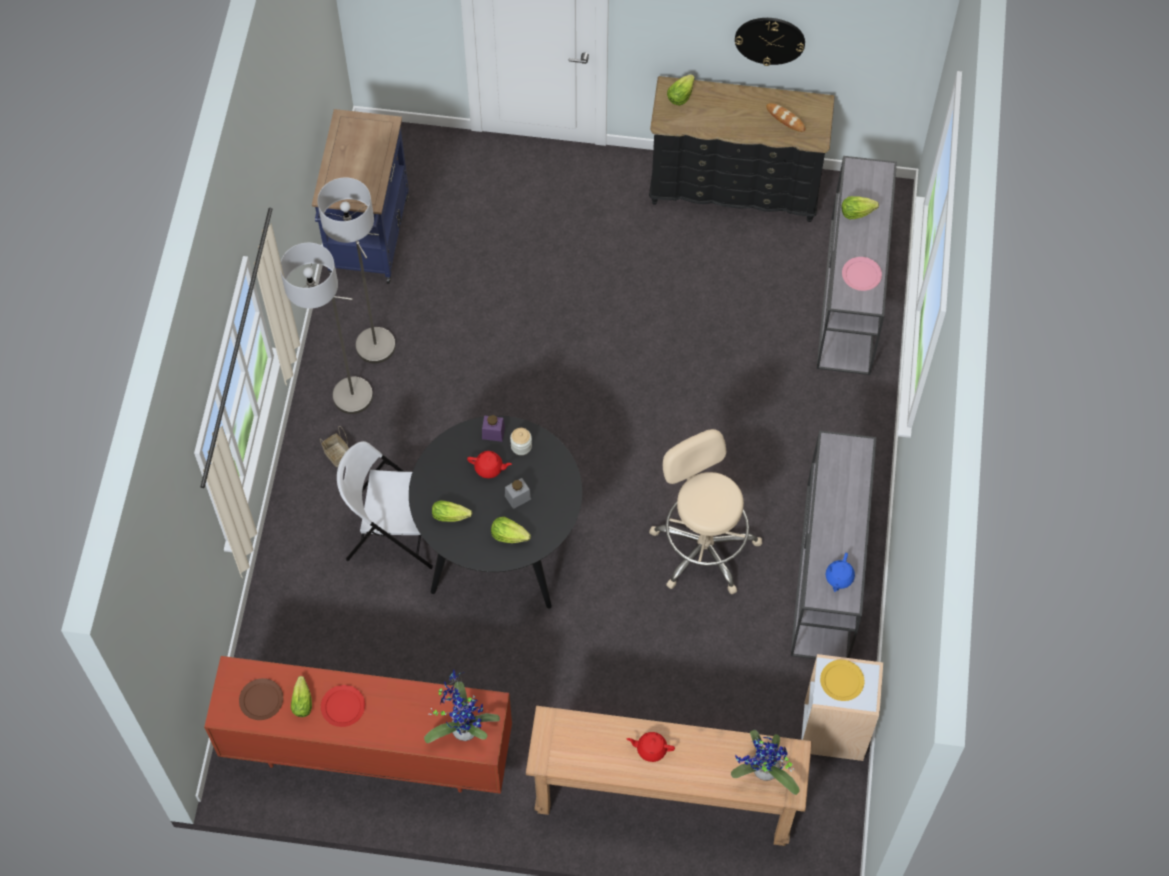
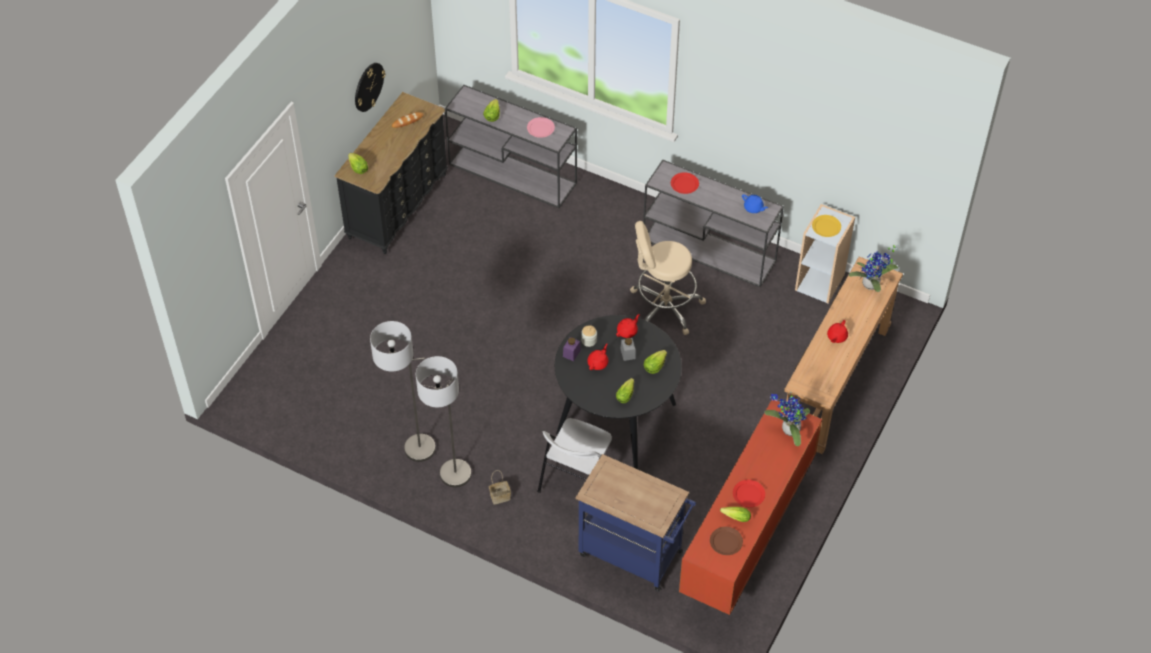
camera: 70 degrees left, 10 degrees down
(368, 239) = (324, 428): blue cart -> blue cart (633, 555)
(554, 486) = (627, 331): none -> red teapot
(843, 478) = (684, 184): none -> red plate

